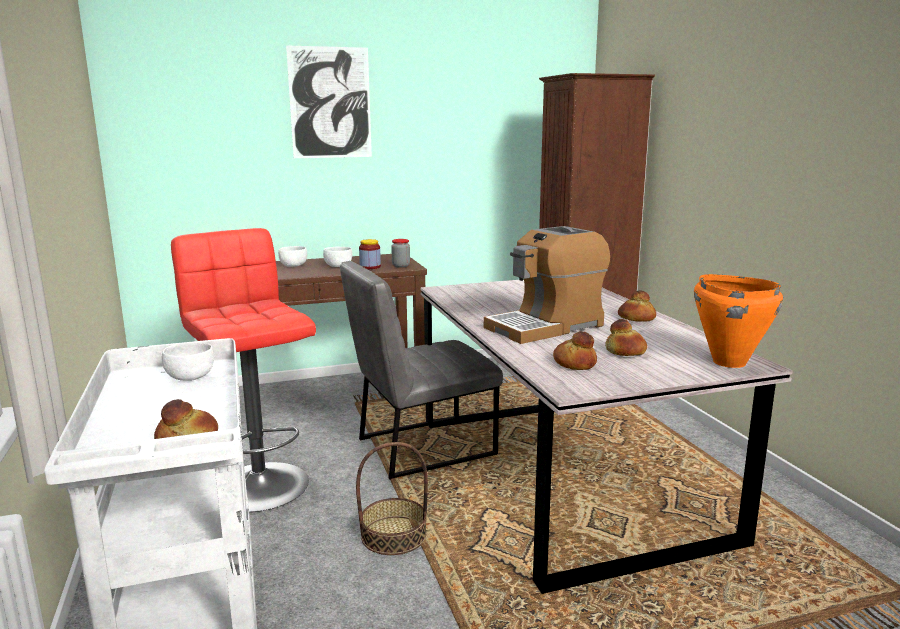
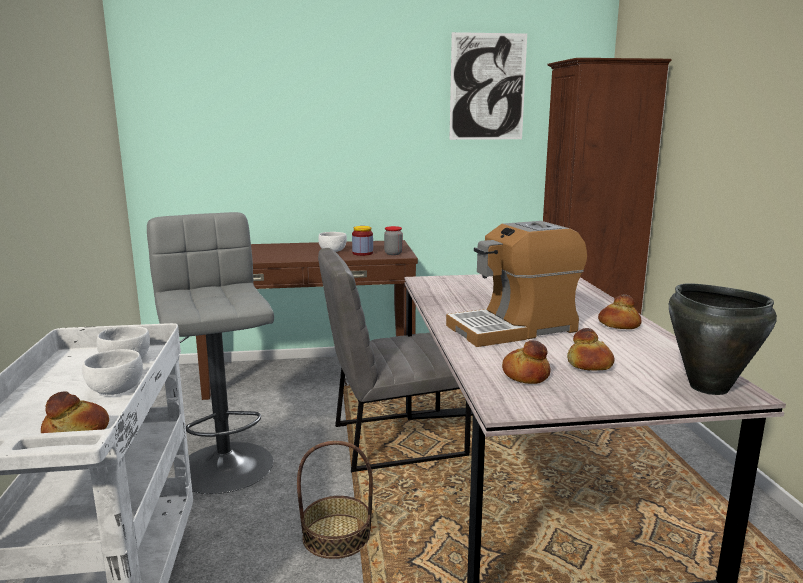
camera: 10 degrees right, 0 degrees up
(260, 486) = (226, 466): red stool -> grey stool
(293, 265) = (291, 248): white bowl -> white bowl (115, 389)
(330, 103) = (335, 90): picture -> picture (487, 87)
(728, 362) = (708, 387): orange cooking pot -> black cooking pot

